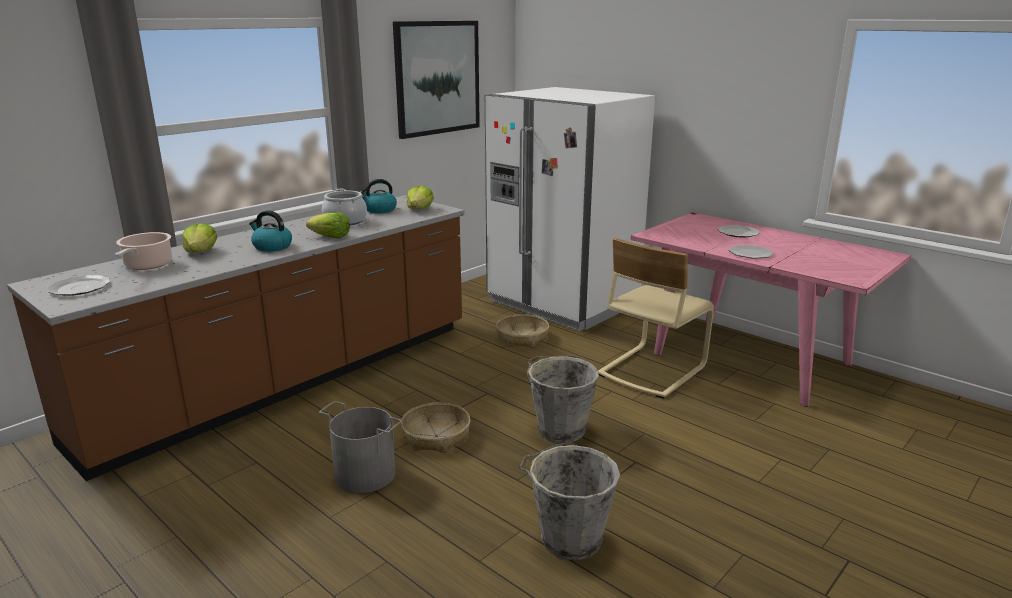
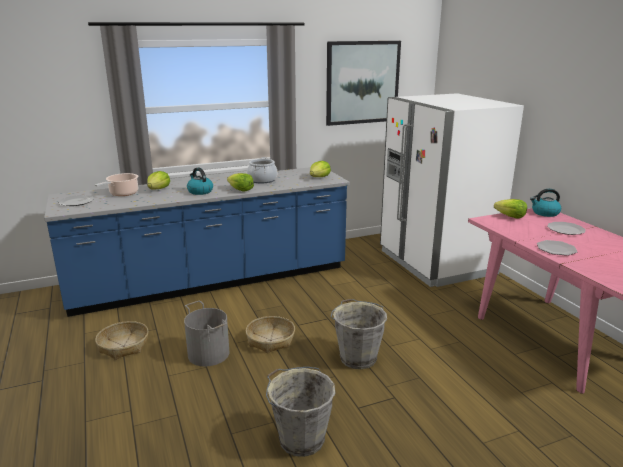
camera: 25 degrees right, 0 degrees up
(289, 381) = (212, 281): brown counter -> blue counter
(379, 210) = (292, 175): kettle -> kettle (545, 213)
(522, 338) = (384, 283): basket -> basket (123, 346)
(651, 370) = (464, 330): beige chair -> none
(672, 227) = (510, 216): none -> lettuce

